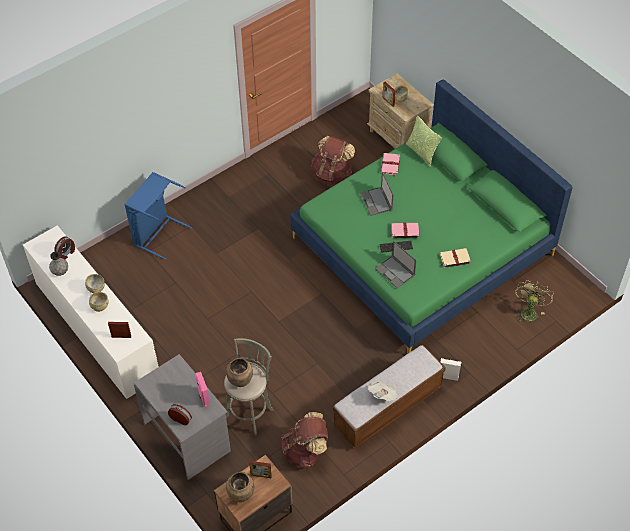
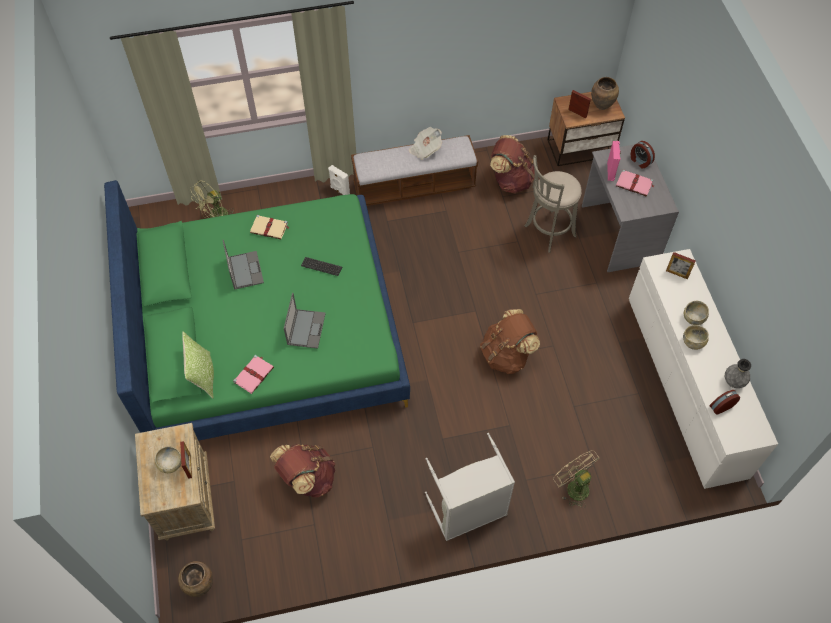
camera: 155 degrees left, 5 degrees up
(157, 234) = (573, 486): blue laundry basket -> beige fan
(220, 195) = (468, 512): none -> grey laundry basket
(239, 298) = (506, 355): none -> brown backpack
(240, 381) = (564, 185): brown vase -> brown vase (199, 585)
(395, 272) = (342, 239): laptop -> laptop (245, 270)
(404, 231) = (299, 280): pink book -> pink book (634, 184)

